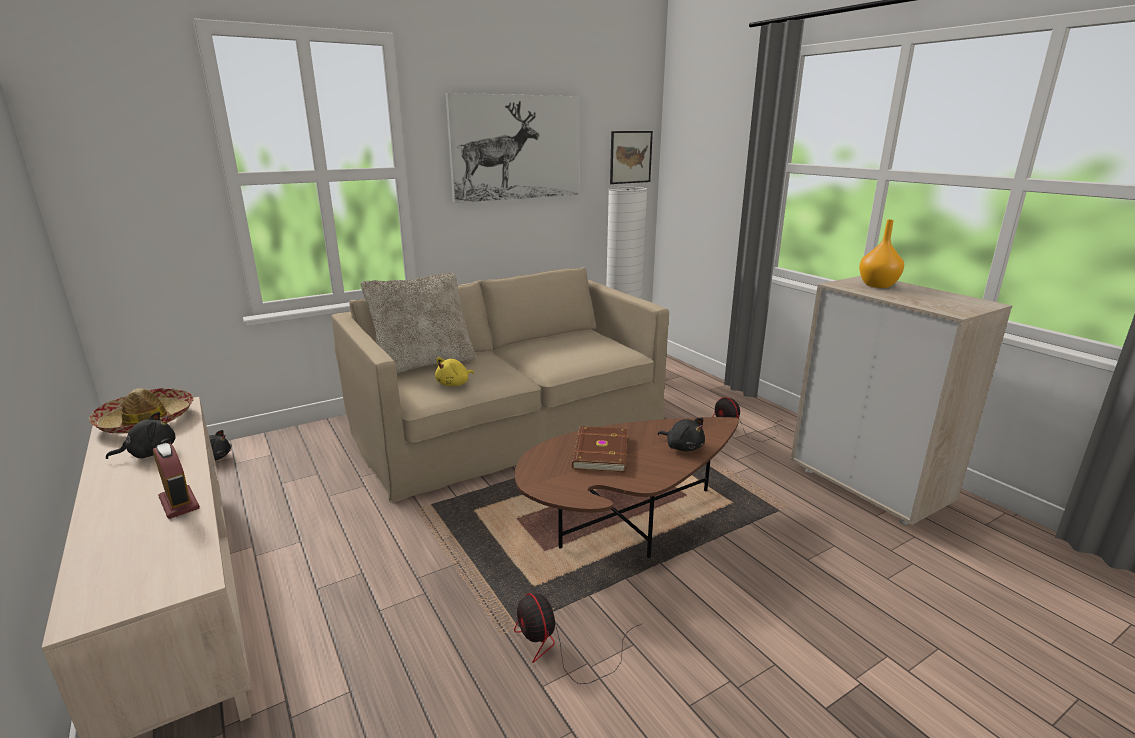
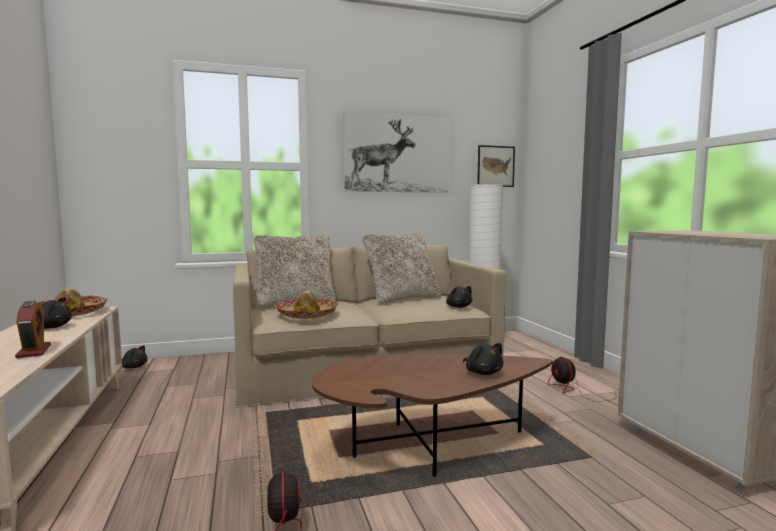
camera: 15 degrees right, 15 degrees down
(454, 384) = (306, 315): yellow plush toy -> hat
(545, 340) = (402, 298): none -> beige pillow
(599, 452) = (401, 369): brown book -> none
(616, 351) = (458, 307): none -> black plush toy
(878, 285) = (692, 231): orange vase -> none

